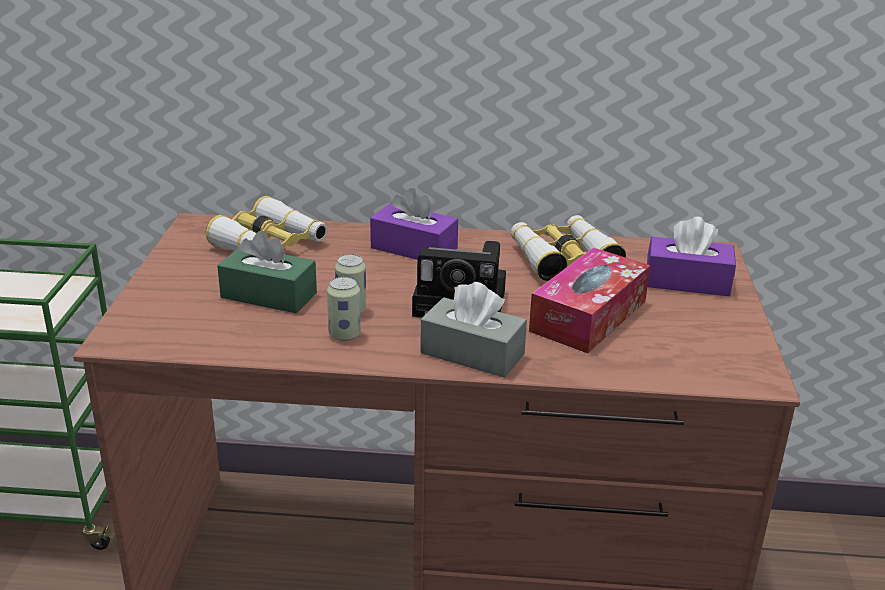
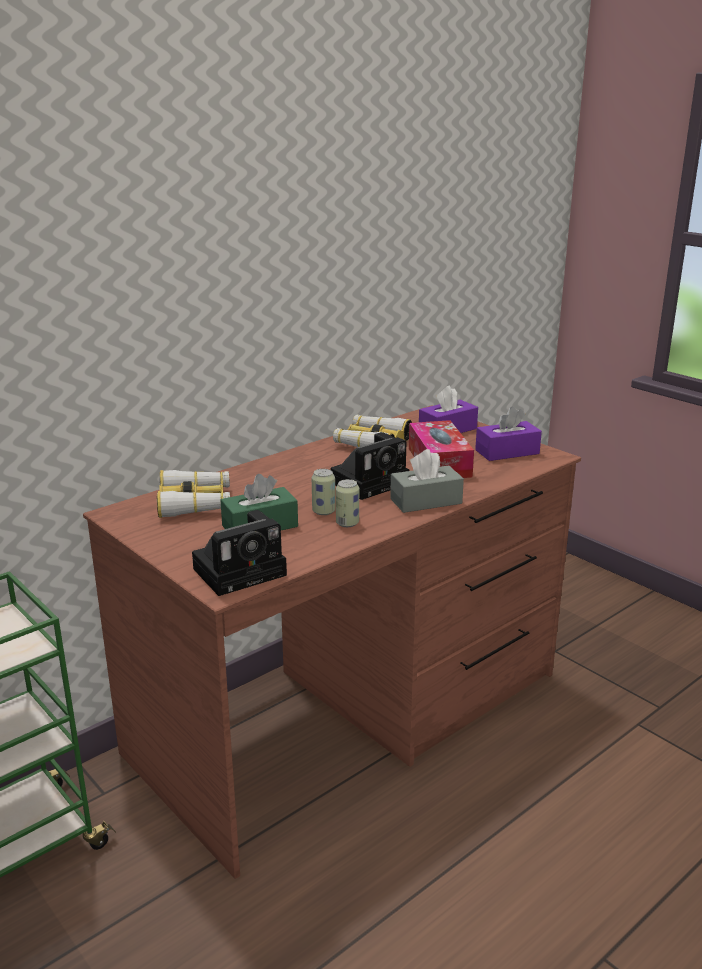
camera: 45 degrees left, 5 degrees down
(165, 331) = (243, 570): none -> camera
(414, 248) = (286, 469): purple tissue box -> purple tissue box (507, 452)

